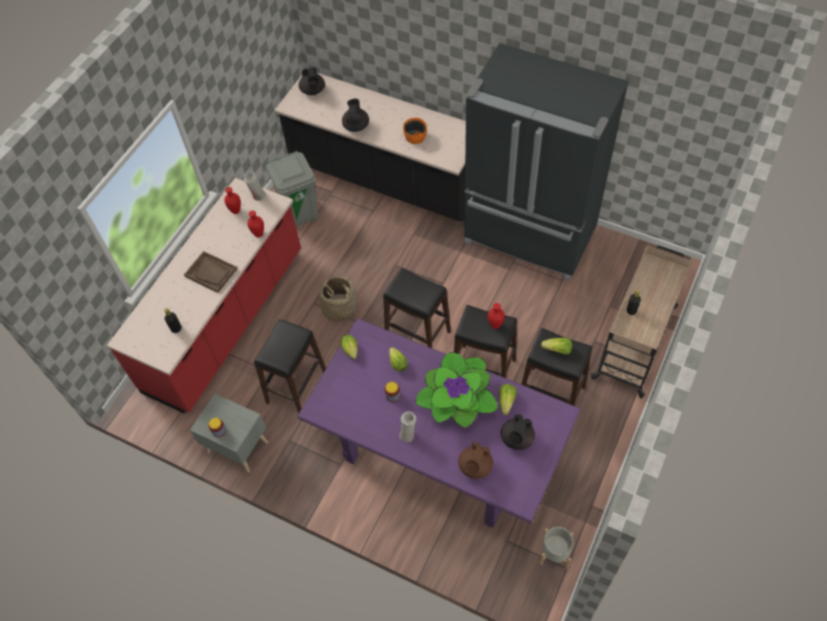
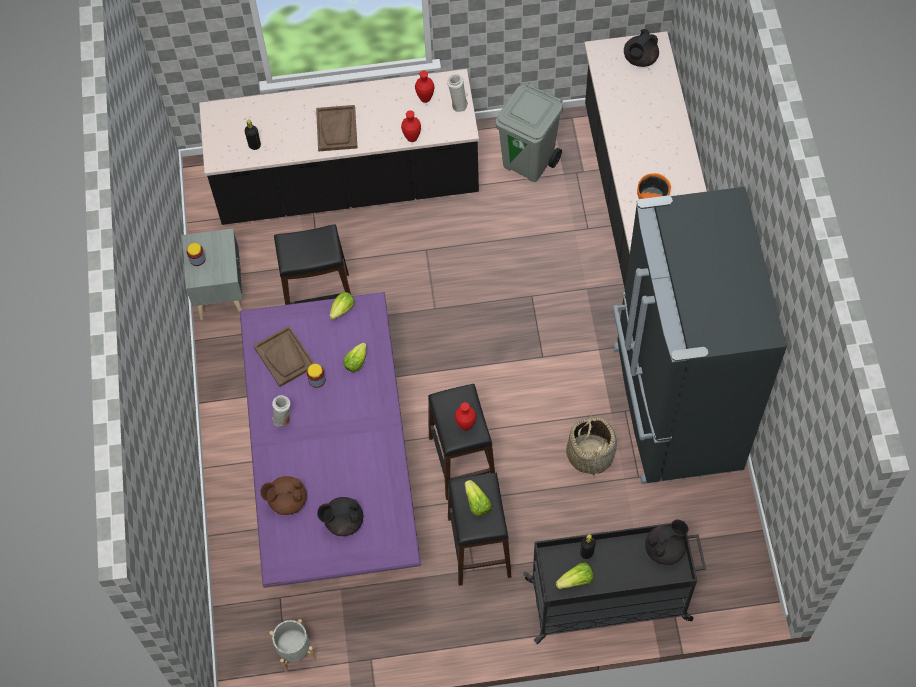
camera: 55 degrees right, 5 degrees up
(226, 321) = (348, 186): red counter -> black counter
(339, 308) = (438, 277): basket -> basket (590, 454)
(356, 126) = (622, 131): black teapot -> black teapot (665, 549)
(358, 406) = (285, 357): none -> brown tray
(418, 335) = (459, 373): black stool -> none
(457, 399) = (352, 441): potted plant -> none
(506, 401) = (380, 488): lettuce -> lettuce (576, 580)
(635, 341) = (610, 599): beige cart -> black cart

